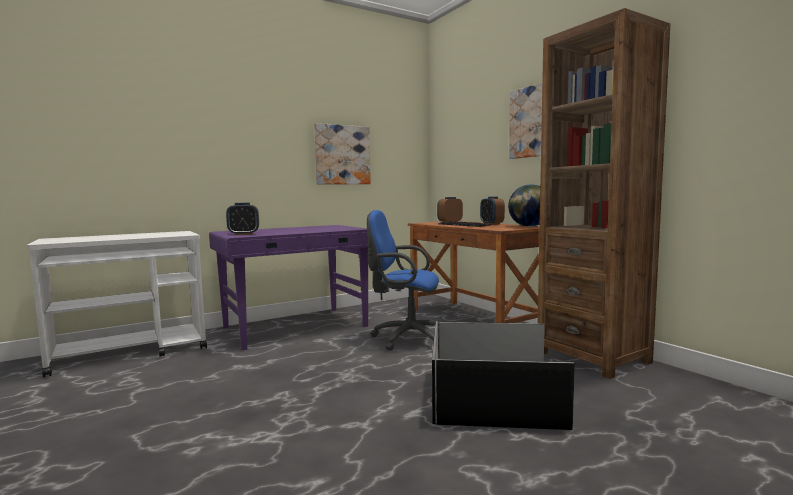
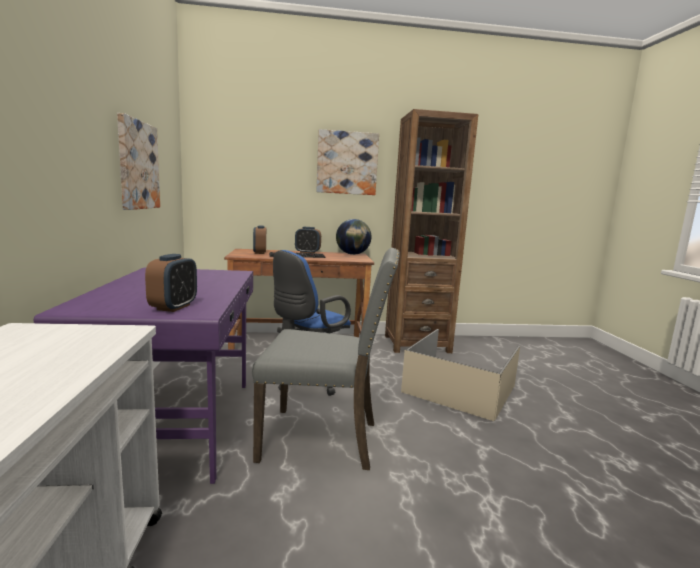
camera: 65 degrees left, 5 degrees up
(314, 362) = (323, 439): none -> grey chair
(495, 398) = (461, 389): black storage box -> beige storage box

